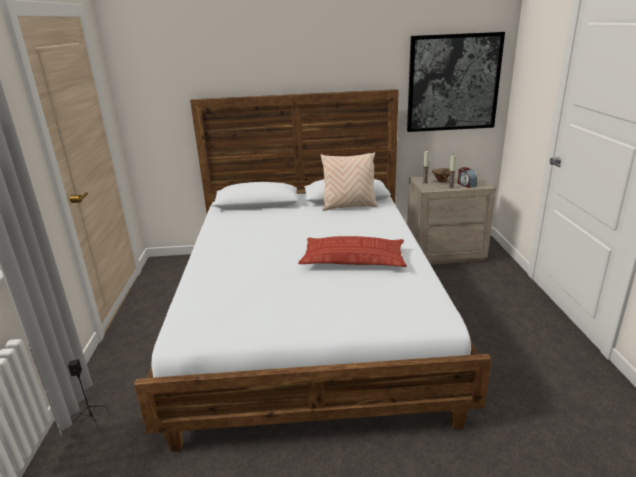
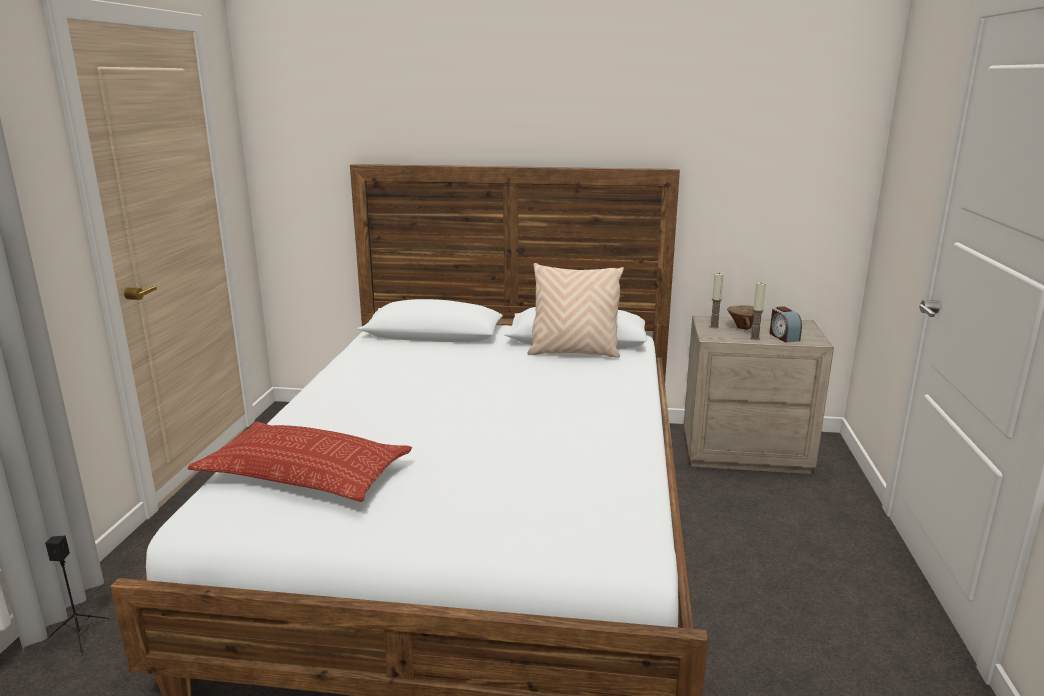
camera: 10 degrees right, 5 degrees down
(353, 259) = (535, 436): pillow -> pillow (305, 473)
(453, 83) = (777, 165): picture -> none

